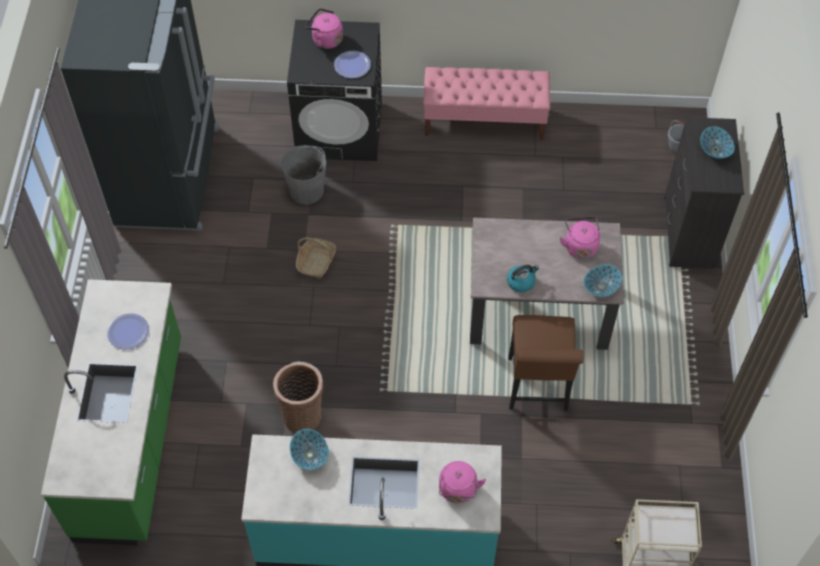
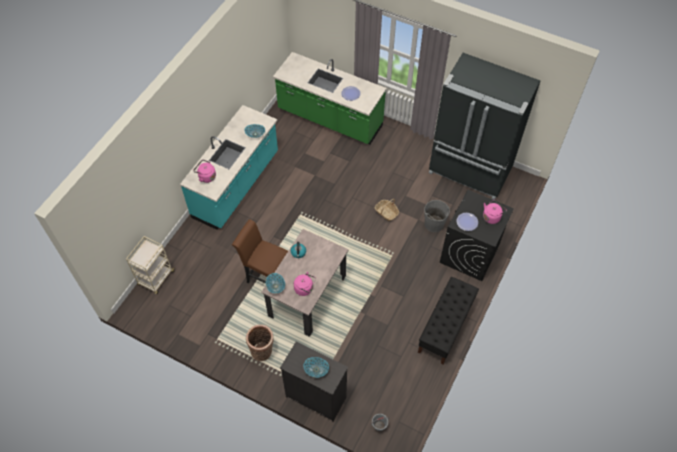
camera: 115 degrees right, 0 degrees up
(302, 414) = (306, 179): basket -> basket (262, 352)
(484, 121) = (445, 328): pink bench -> black bench

